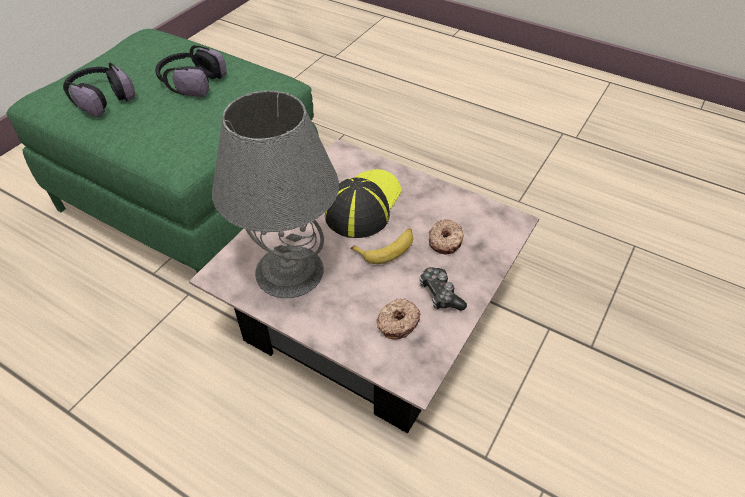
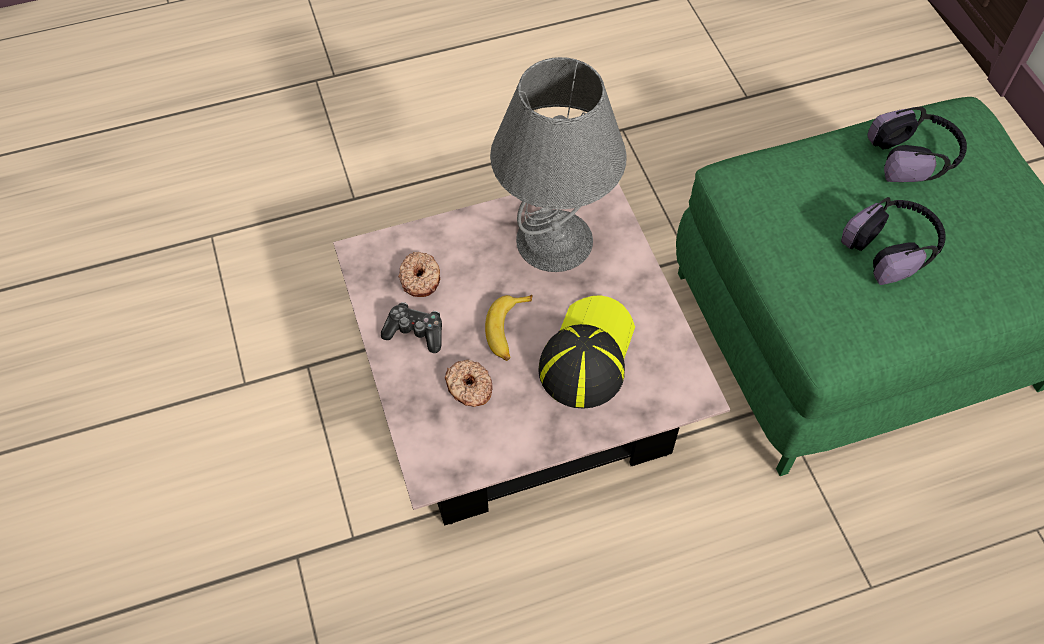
camera: 130 degrees right, 10 degrees up
(363, 205) = (587, 354): cap -> cap turned 135 degrees counterclockwise

